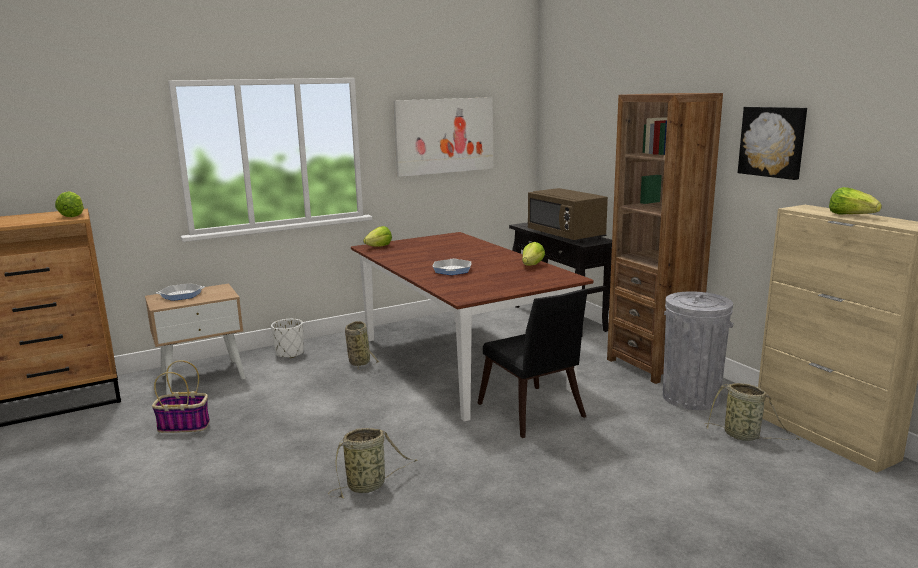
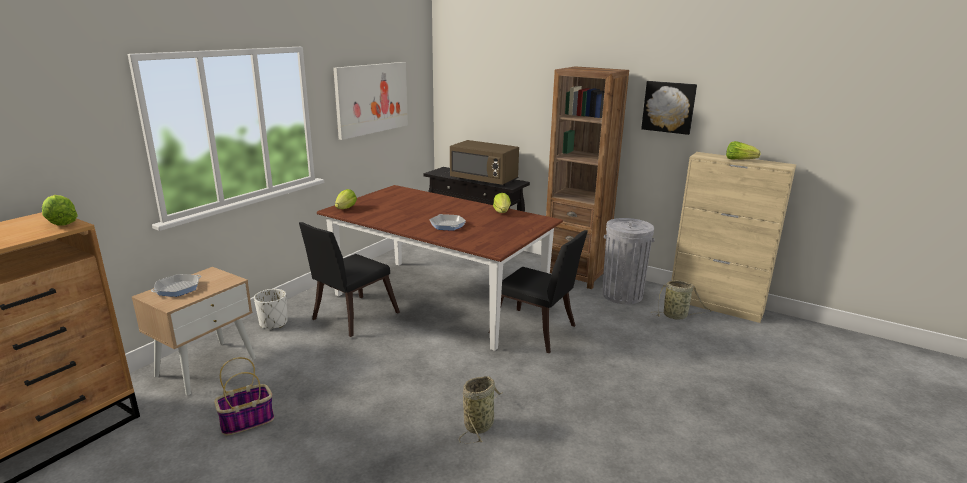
camera: 30 degrees left, 5 degrees up
(359, 362) = (351, 318): basket -> black chair

